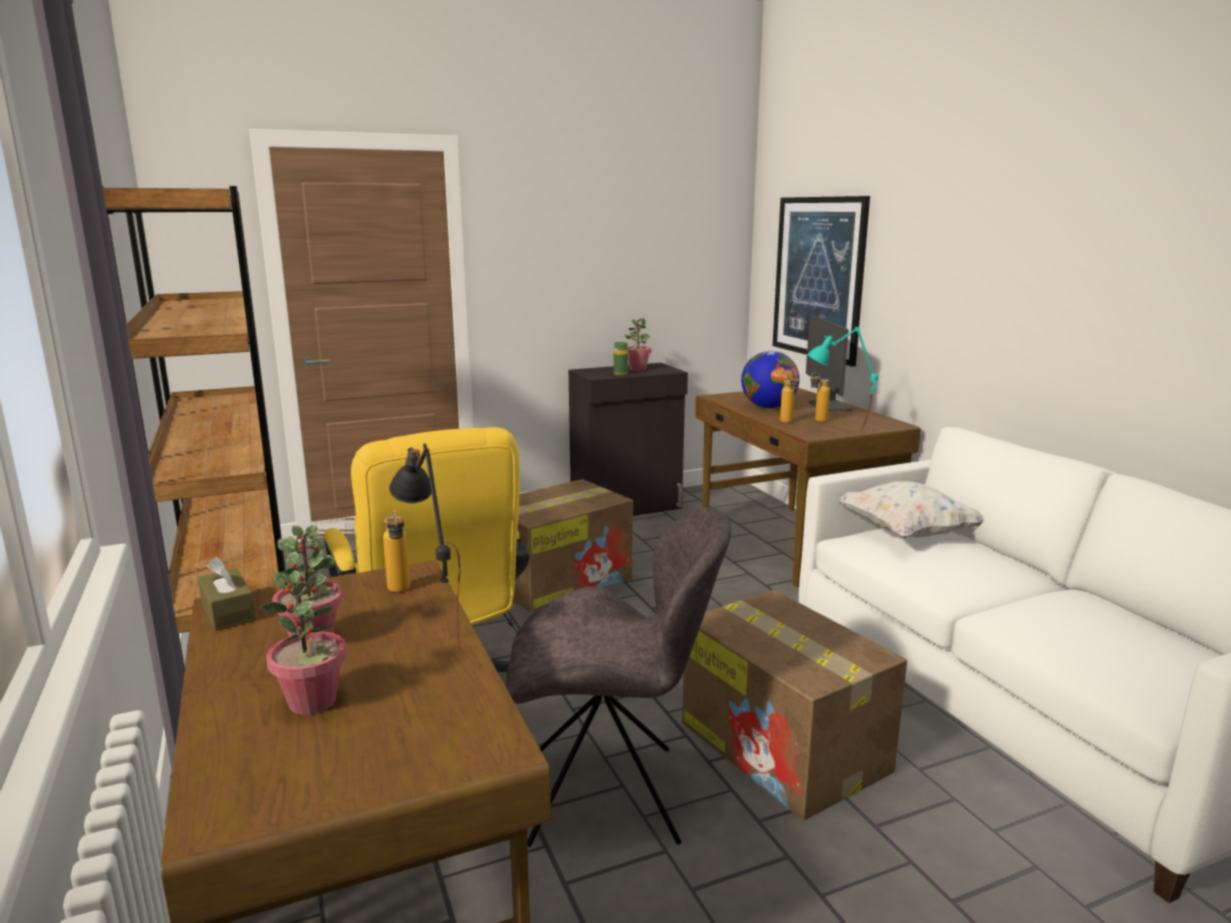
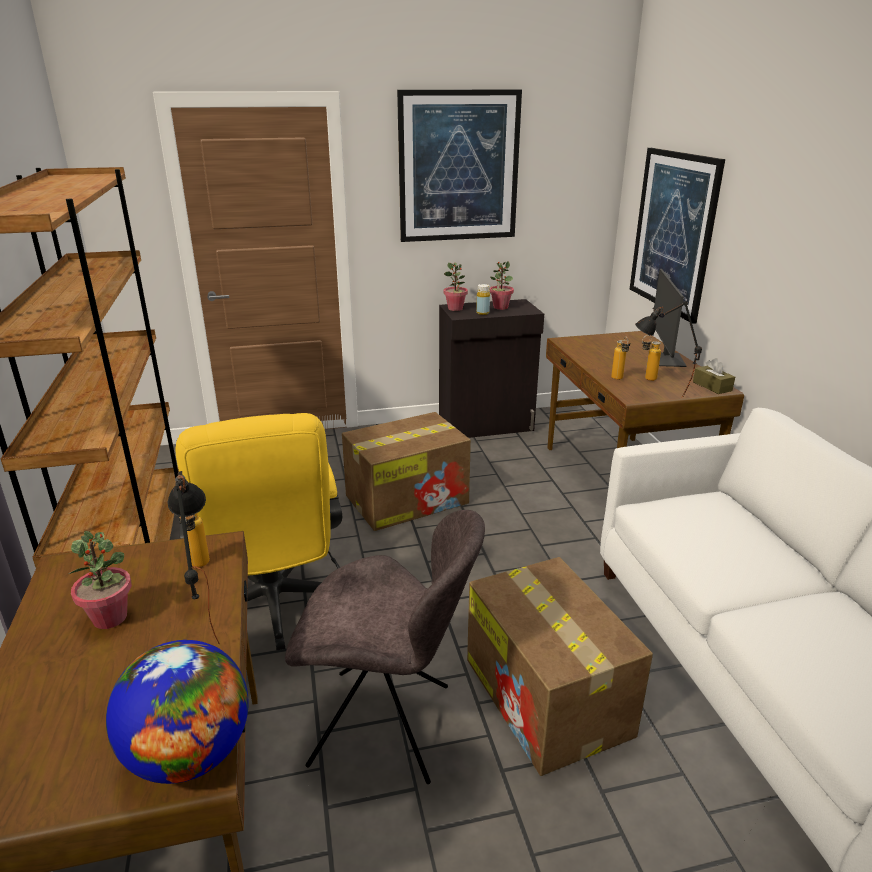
camera: 10 degrees right, 10 degrees up
(228, 612) = (60, 575): brown tissue box -> brown tissue box (712, 386)
(312, 702) = (82, 690): potted plant -> potted plant (455, 309)
(585, 219) = (458, 167): none -> picture
(620, 374) = (482, 313): green bottle -> yellow bottle
(768, 407) = (608, 358): globe -> globe (190, 754)
(837, 433) = (658, 397): turquoise table lamp -> black table lamp
(906, 533) = (700, 508): white pillow -> none

